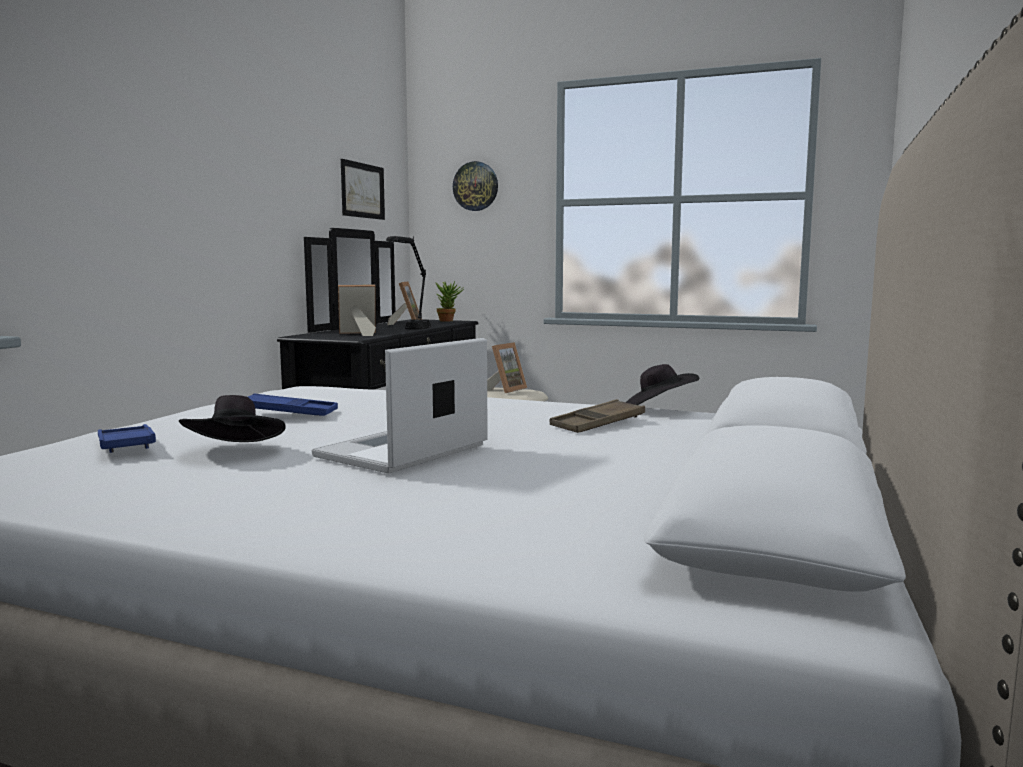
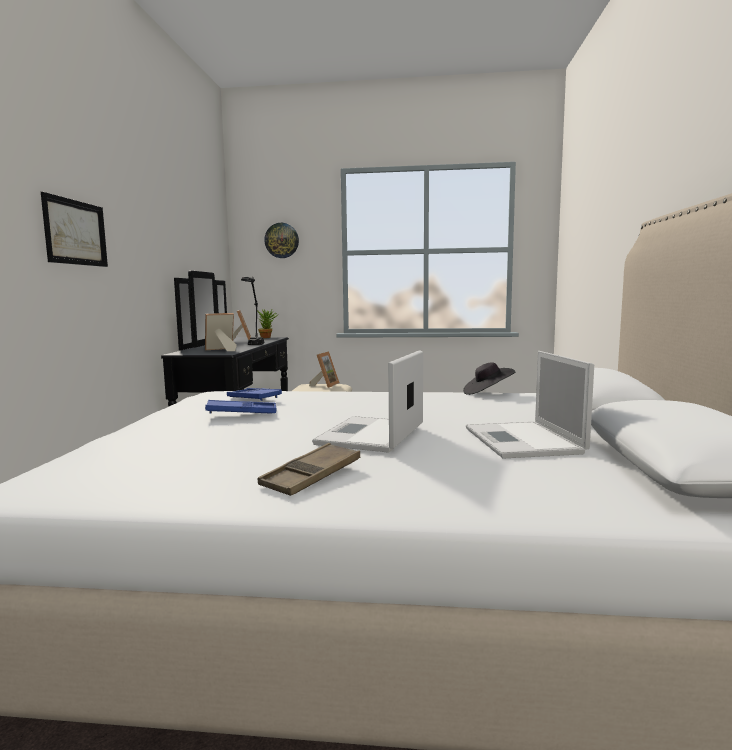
camera: 15 degrees left, 0 degrees up
(126, 445) = (148, 449): blue tray -> blue tray (253, 398)
(235, 452) = (245, 446): black hat -> none
(362, 190) = (204, 242): picture -> picture (75, 232)
(597, 476) = (524, 441): none -> laptop
(598, 424) = (467, 405): brown tray -> brown tray (311, 476)

